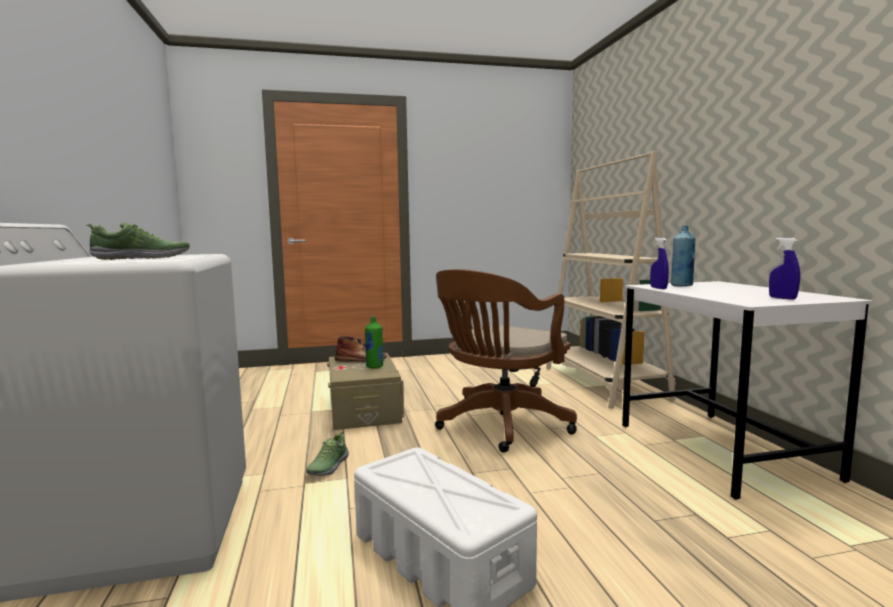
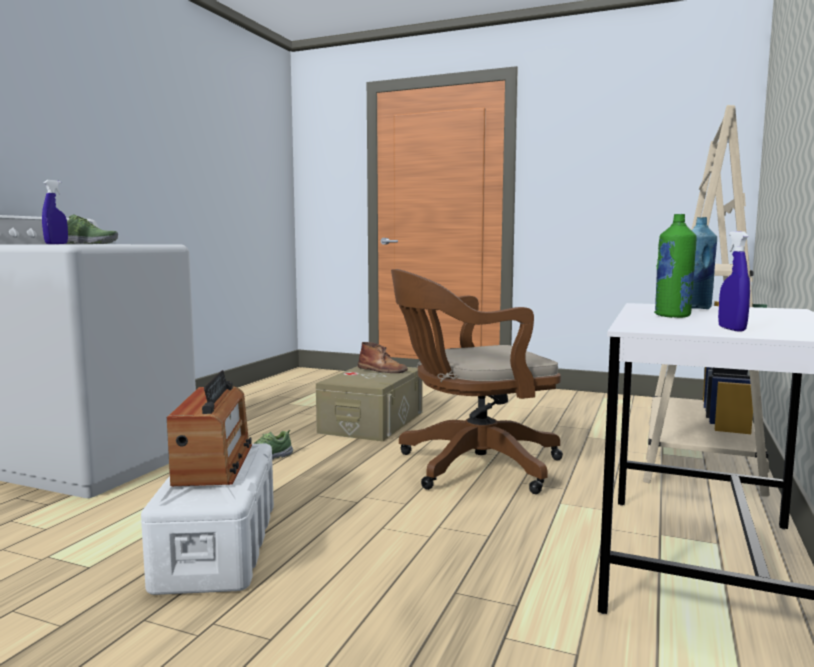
camera: 35 degrees right, 0 degrees up
(374, 366) = (380, 377): green bottle -> green bottle (672, 316)
(420, 479) = (214, 464): none -> radio
(658, 288) = (640, 308): blue spray bottle -> blue spray bottle (56, 244)

